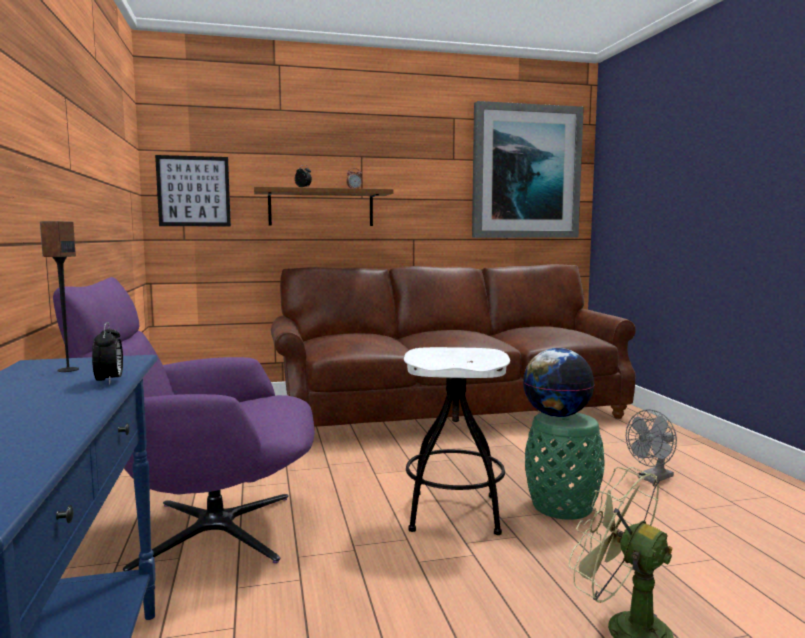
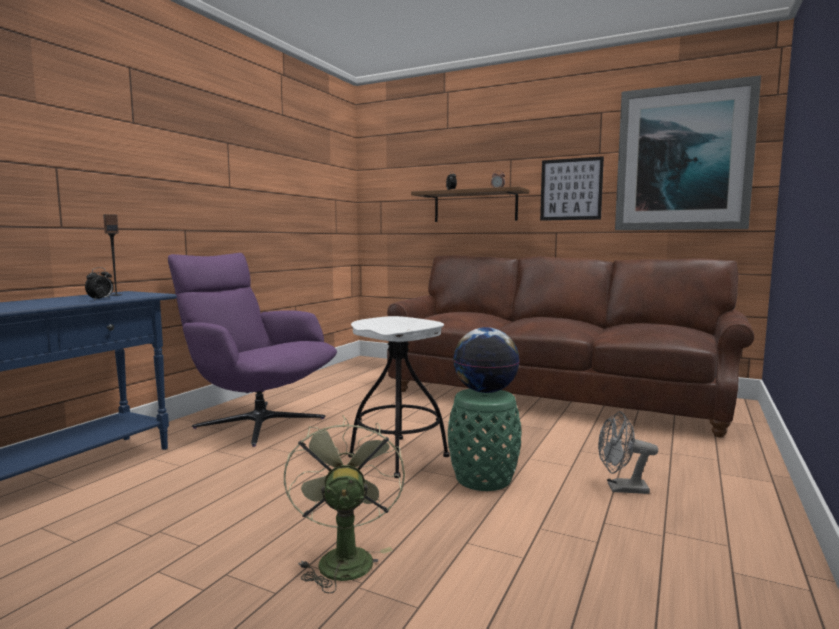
camera: 40 degrees right, 0 degrees up
(193, 191) = (387, 197): picture -> picture (571, 189)

